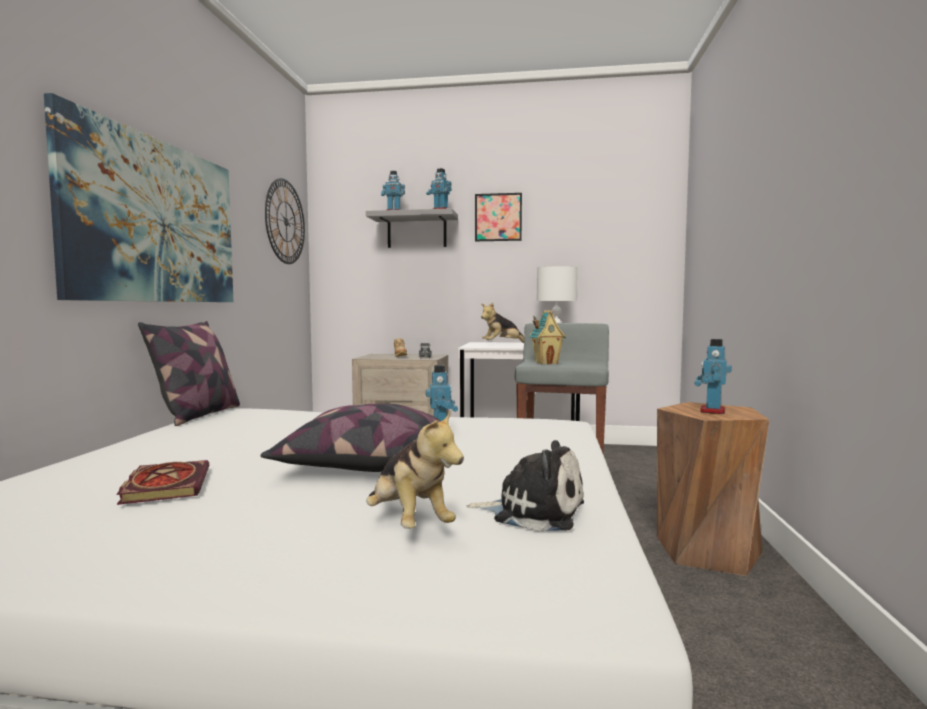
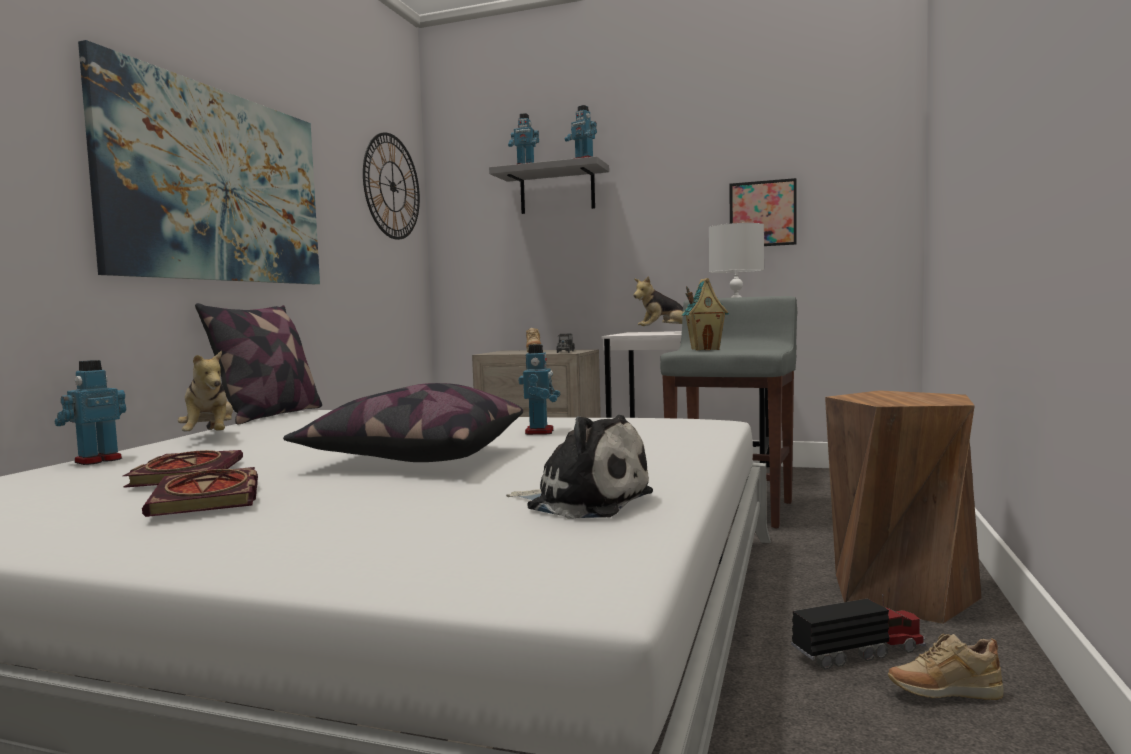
camera: 10 degrees right, 0 degrees up
(209, 516) = (208, 498): none -> book
(408, 523) = (421, 507): plush toy -> plush toy (210, 437)
(498, 217) = (661, 165): picture -> picture (762, 214)
(701, 604) = (860, 652): none -> toy truck
(711, 411) = (899, 398): toy robot -> toy robot (97, 460)
(772, 638) = (943, 694): none -> beige shoe

